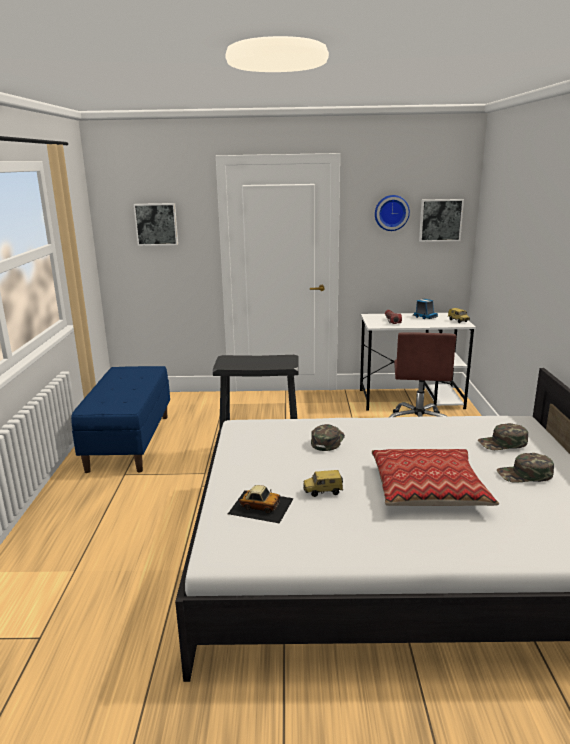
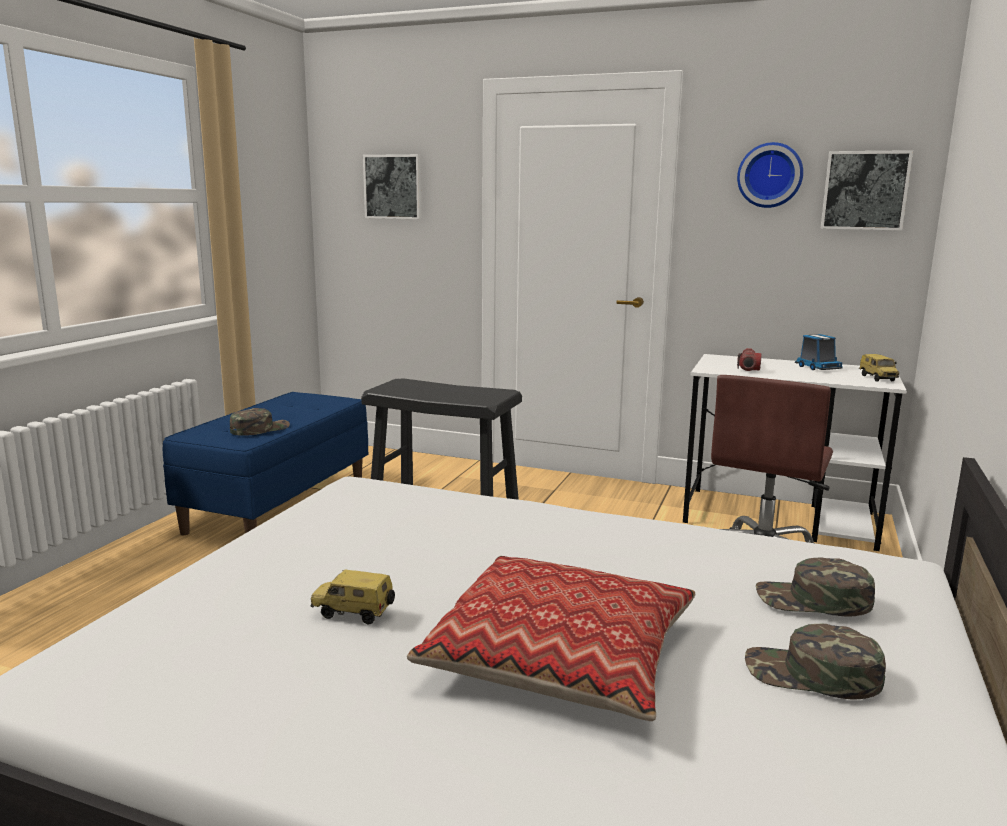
camera: 20 degrees right, 5 degrees down
(261, 505) = (219, 612): toy car -> none
(327, 441) = (465, 532): green cap -> green cap (259, 429)

